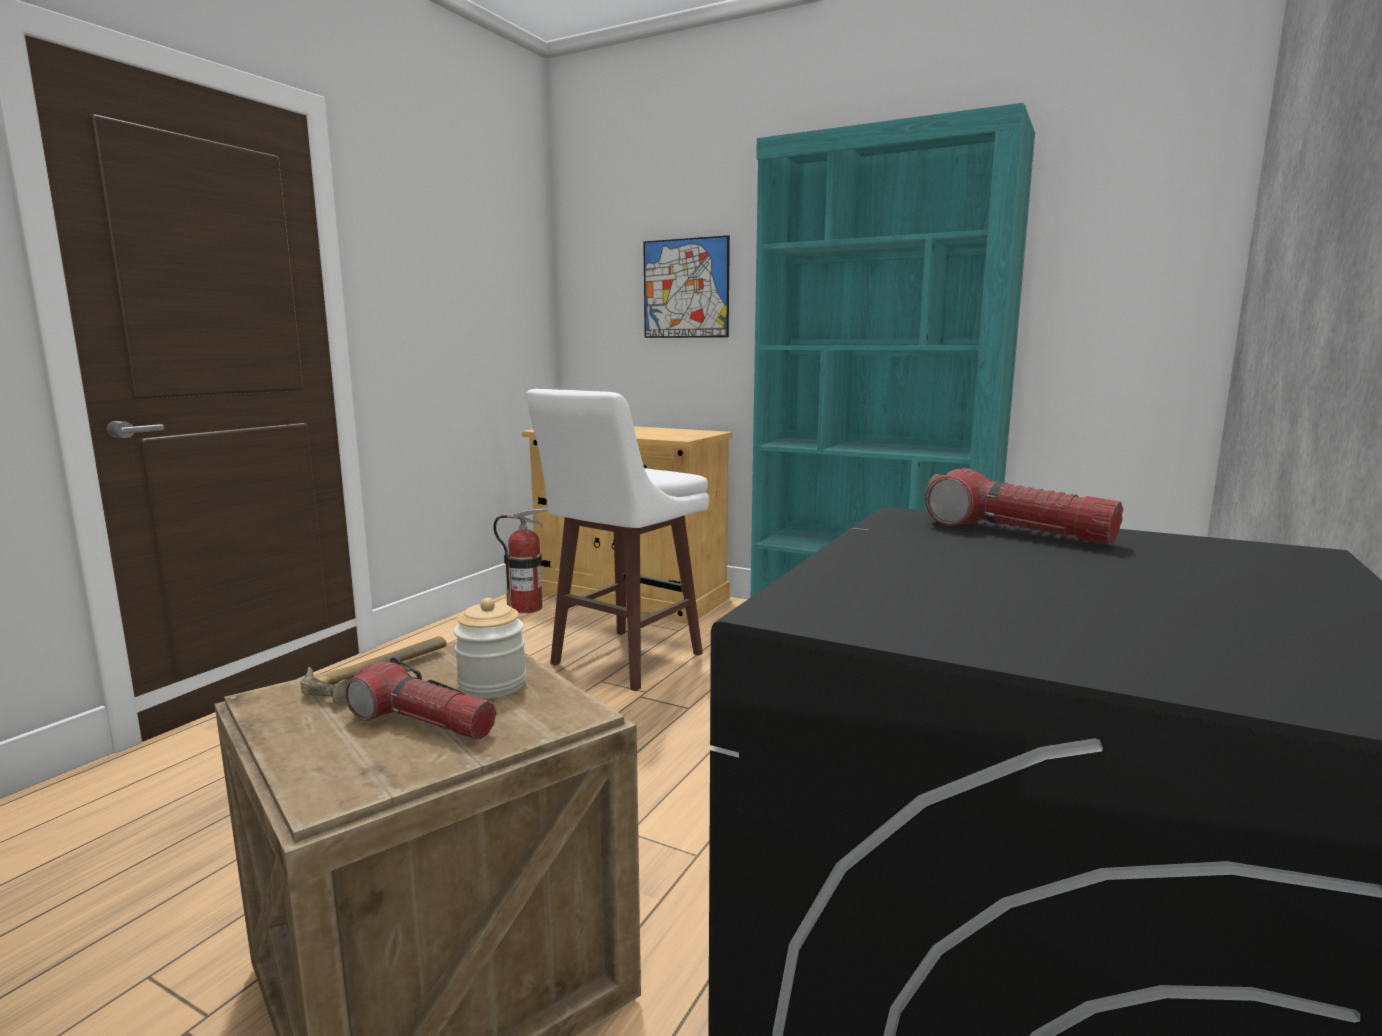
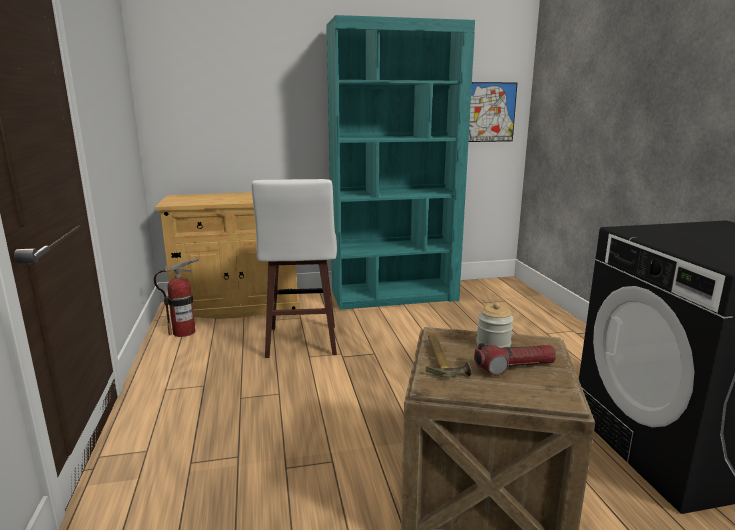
camera: 40 degrees left, 5 degrees up
(686, 288) = (250, 99): picture -> picture (488, 112)
(1015, 532) = (666, 230): flashlight -> none

